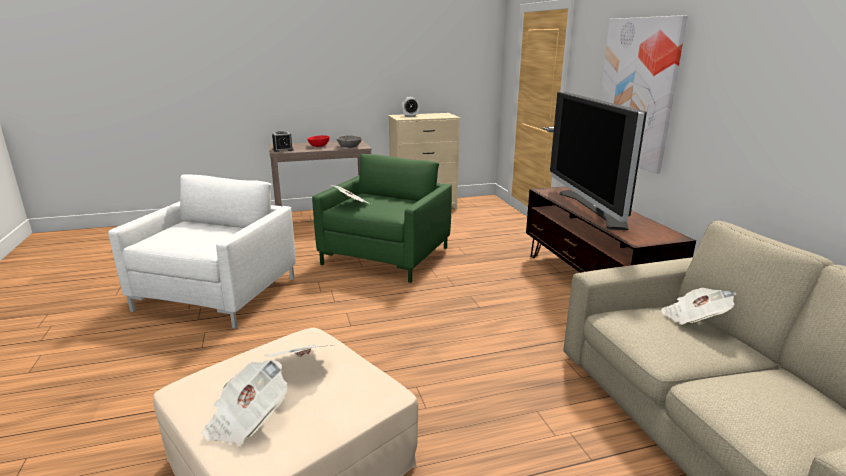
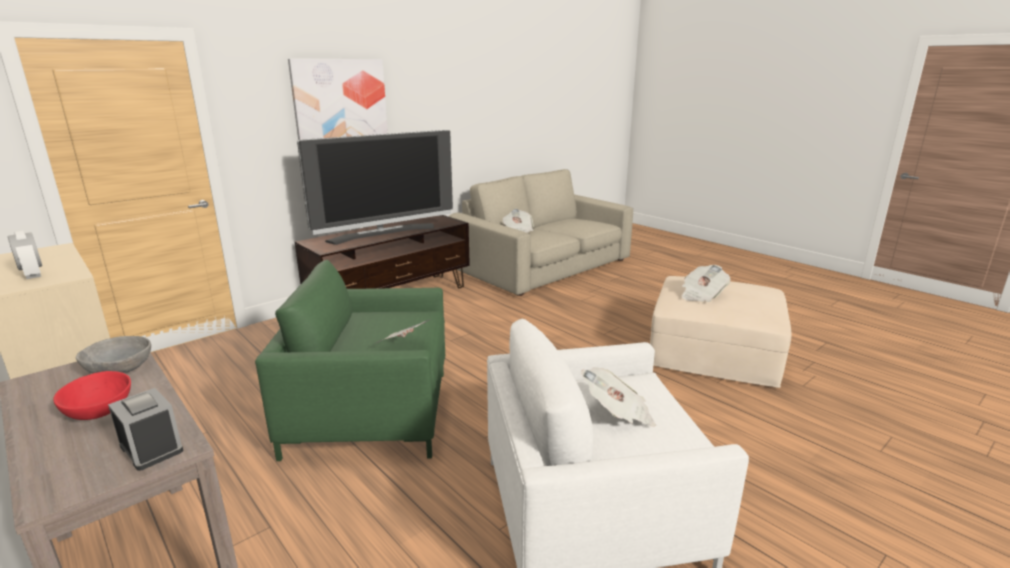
camera: 115 degrees left, 0 degrees up
(247, 420) = (755, 295): newspaper -> newspaper (618, 414)

